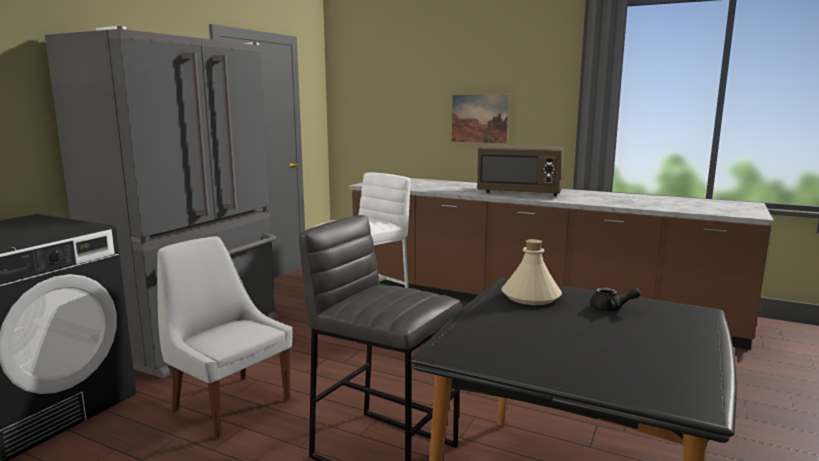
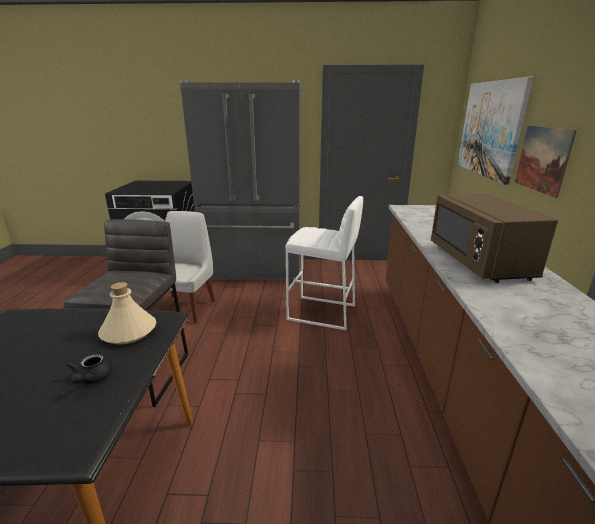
camera: 65 degrees right, 10 degrees up
(392, 101) = (490, 129): none -> picture

